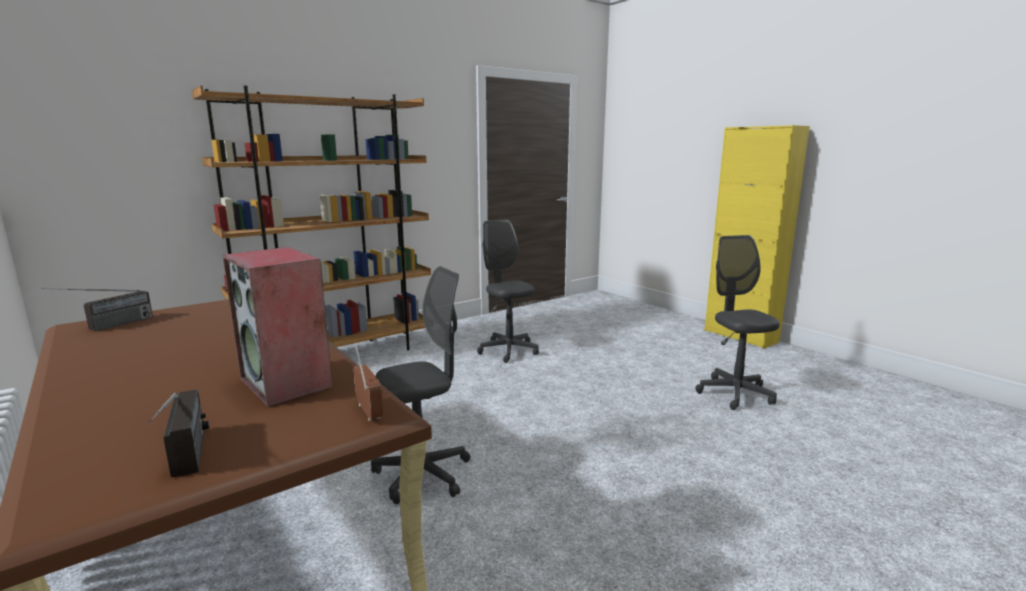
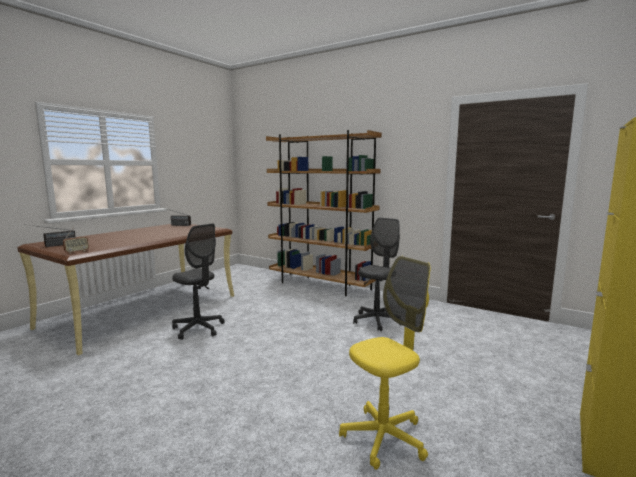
camera: 70 degrees right, 5 degrees down
(287, 383) = (109, 243): speaker -> none
(734, 393) = (384, 438): grey office chair -> yellow office chair

